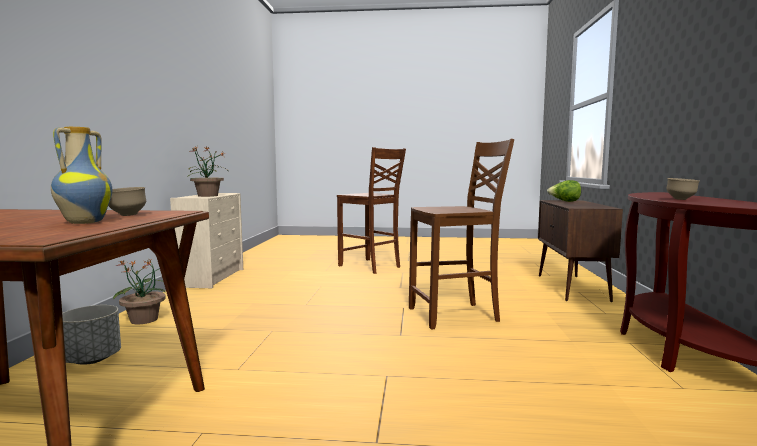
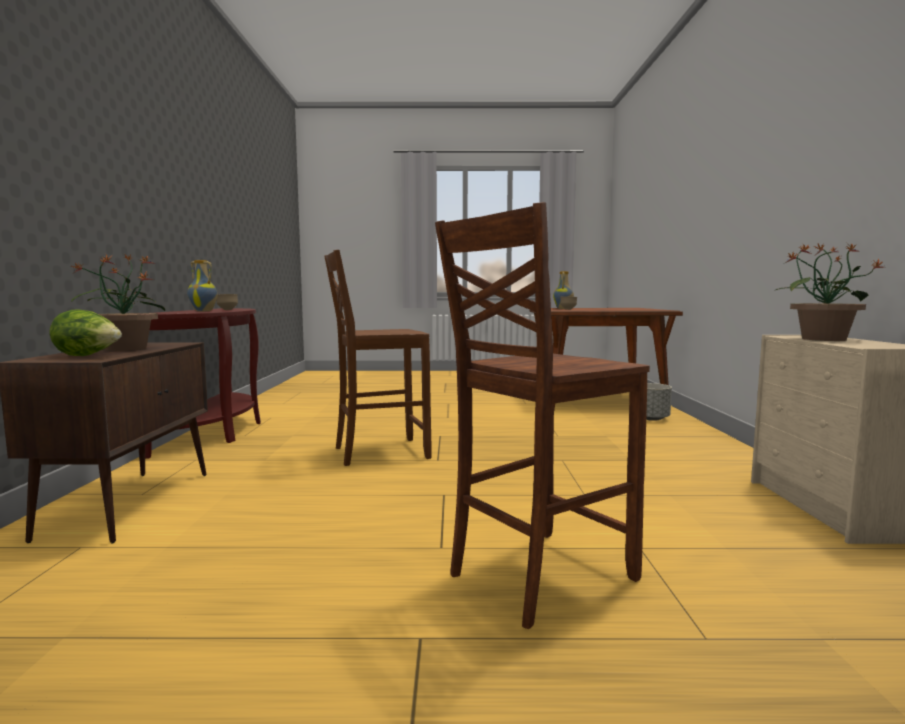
camera: 175 degrees right, 0 degrees up
(144, 320) = (698, 440): potted plant -> potted plant (125, 348)
(370, 267) = (536, 576): brown chair -> brown chair turned 75 degrees counterclockwise
(668, 196) = (204, 311): none -> vase

